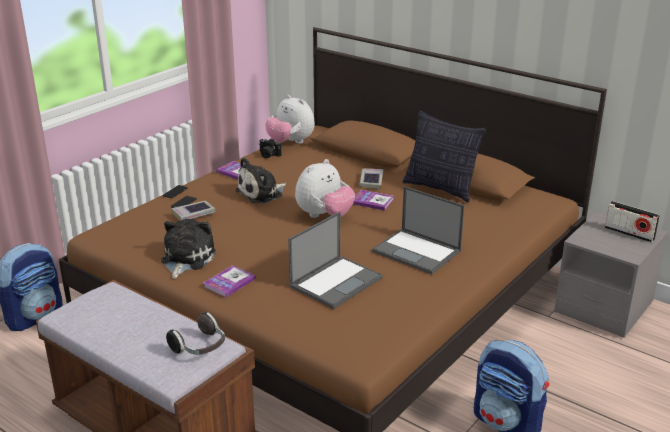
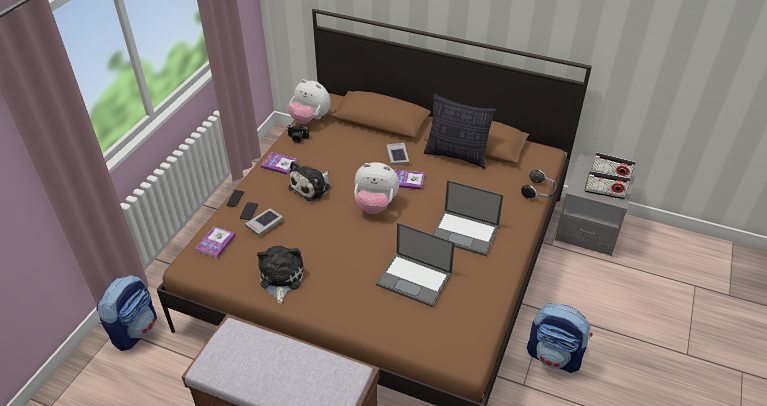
camera: 15 degrees left, 15 degrees up
(200, 348) = (338, 379): headphones -> headphones (539, 192)
(229, 282) = (329, 298): book -> book (215, 243)
(324, 216) = (375, 205): plush toy -> plush toy turned 75 degrees clockwise
(336, 281) = (415, 279): laptop -> laptop turned 90 degrees clockwise
(614, 247) = (604, 193): none -> radio

